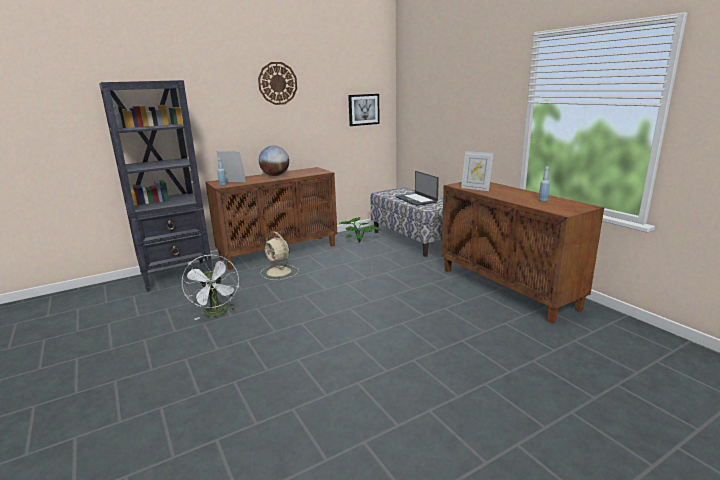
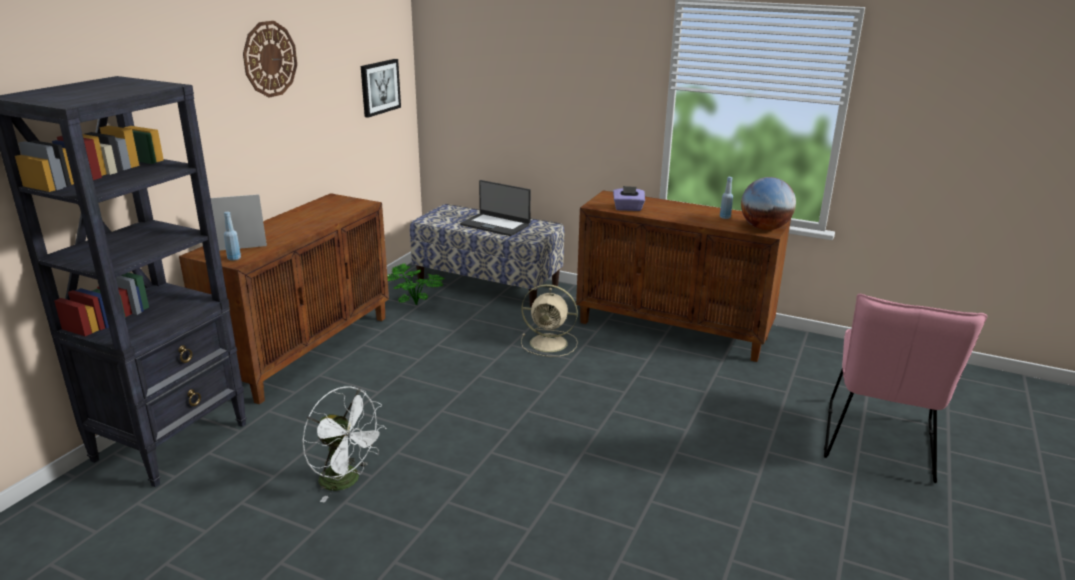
camera: 35 degrees left, 5 degrees up
(275, 175) = (292, 223): globe -> globe (764, 228)
(279, 272) = (355, 385): beige fan -> beige fan (550, 343)
(475, 188) = (628, 208): picture frame -> purple tissue box
(597, 415) = (878, 445): none -> pink chair

